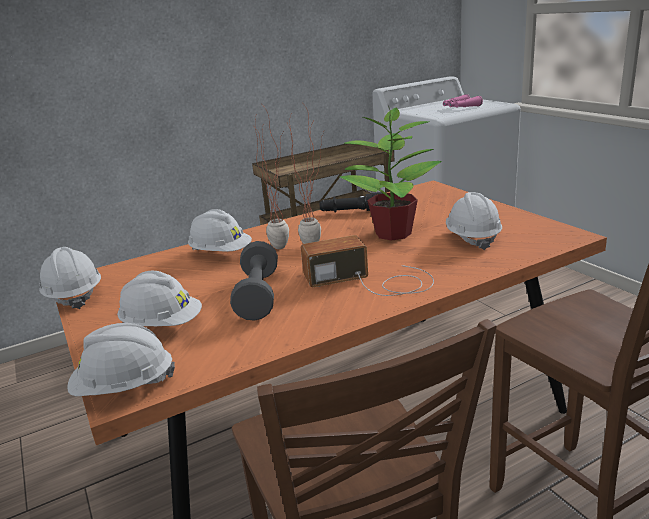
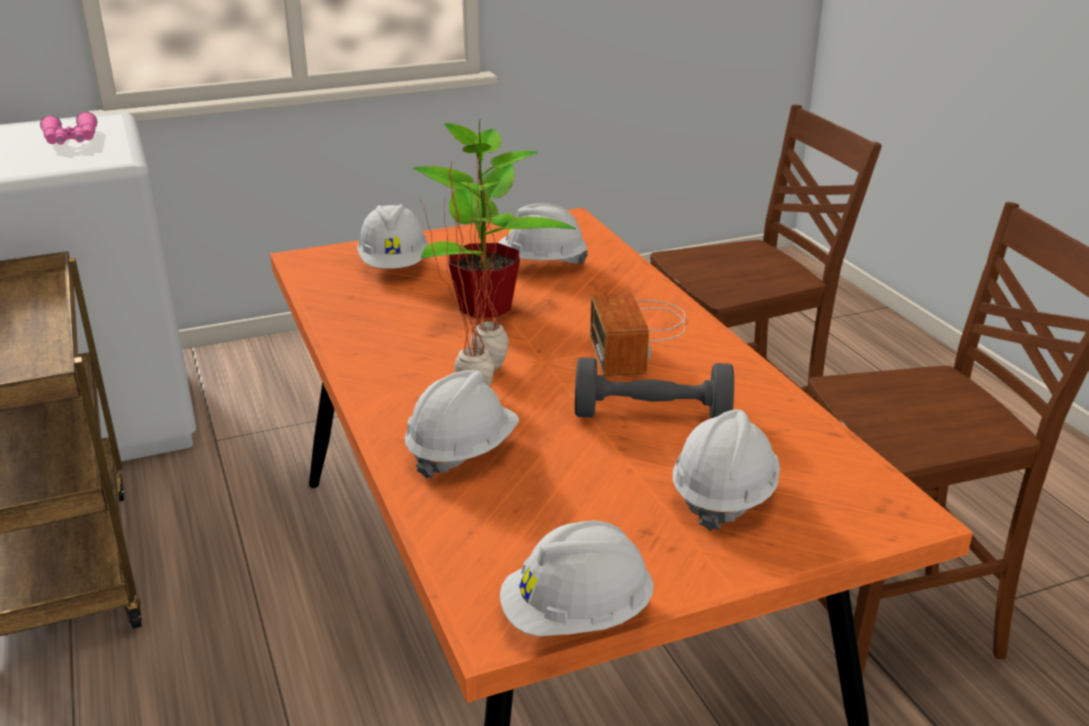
camera: 85 degrees left, 5 degrees up
(125, 388) = (889, 513): white hard hat -> white hard hat (394, 265)
(352, 212) = (361, 326): black flashlight -> none

